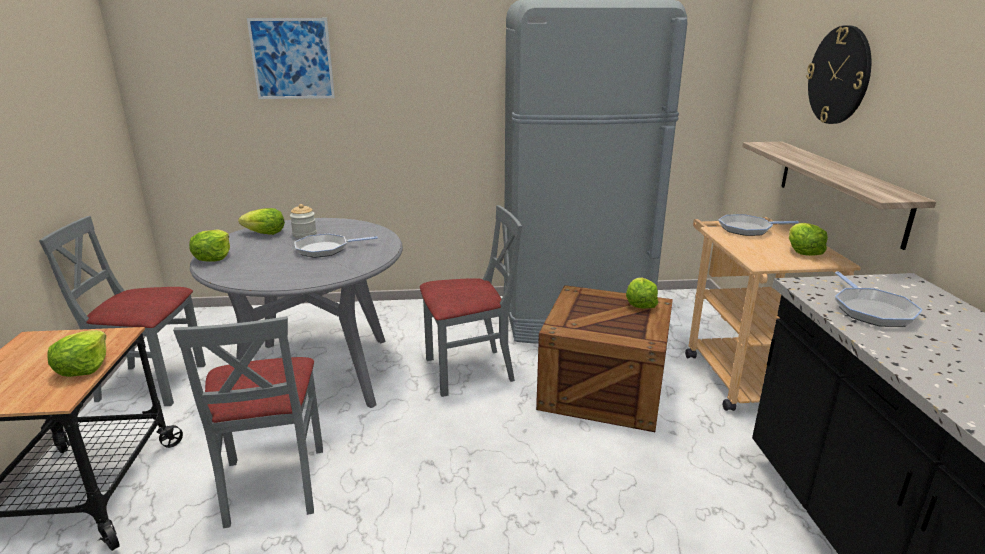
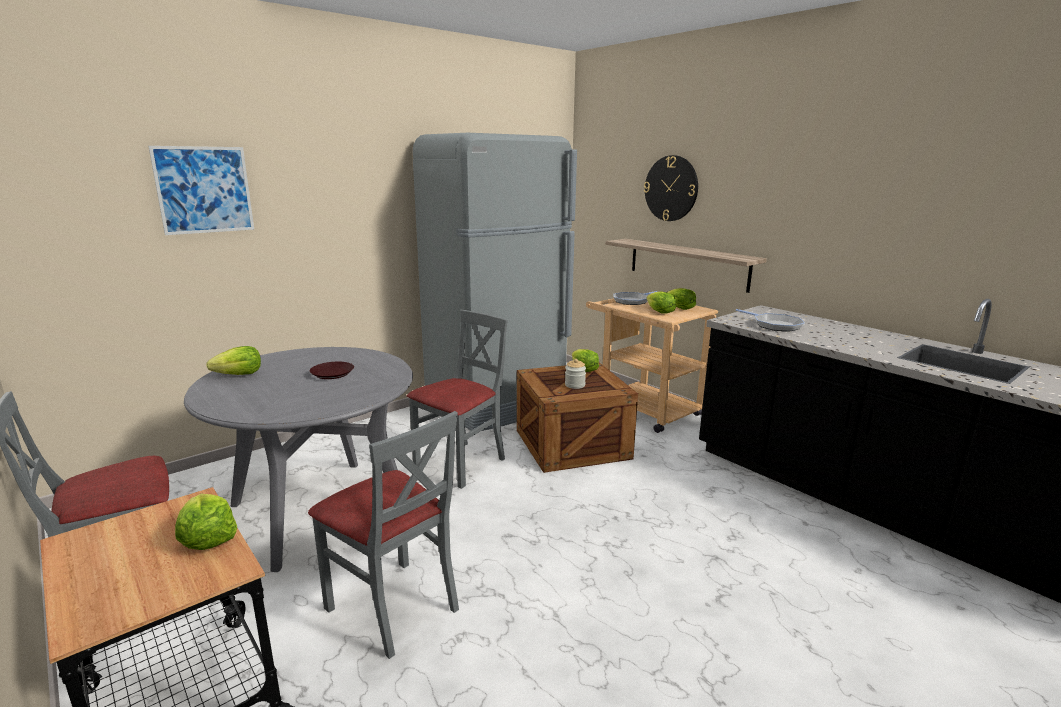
camera: 35 degrees left, 5 degrees down
(213, 257) = (220, 404): lettuce -> lettuce (659, 311)
(304, 234) = (287, 367): jar -> jar (575, 385)
(325, 249) = (333, 373): frying pan -> brown plate

